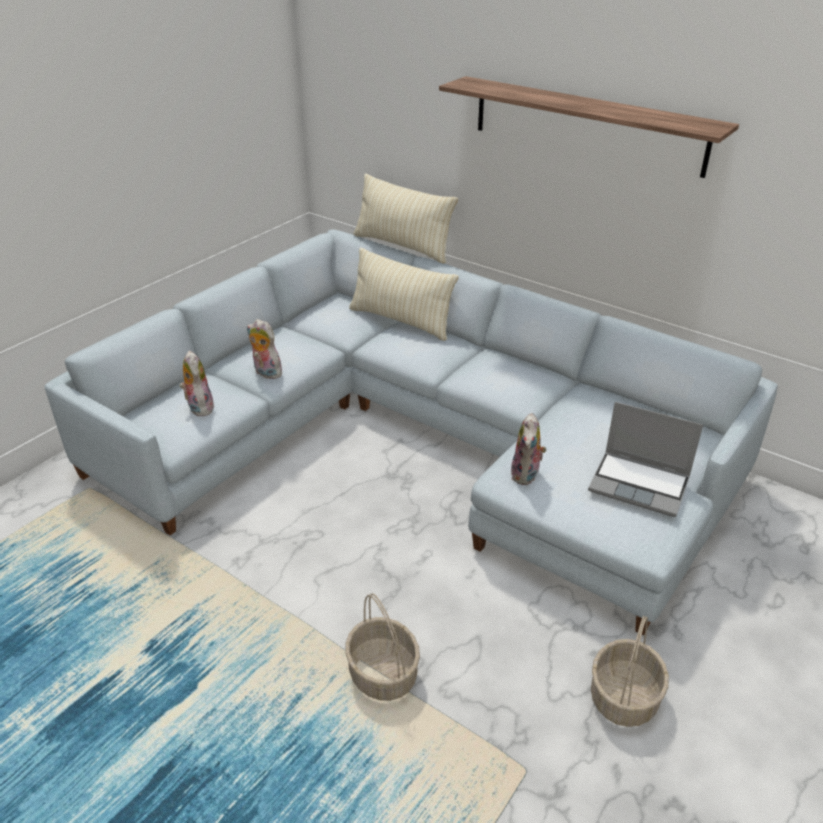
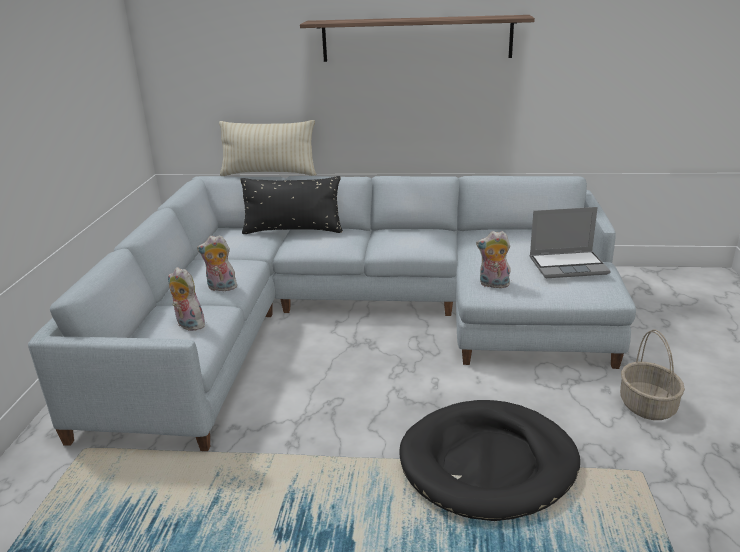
camera: 30 degrees left, 10 degrees down
(384, 674) = (488, 463): basket -> black dog bed
(401, 321) = (293, 230): beige pillow -> black pillow
(526, 475) = (493, 285): plush toy -> plush toy turned 120 degrees clockwise

